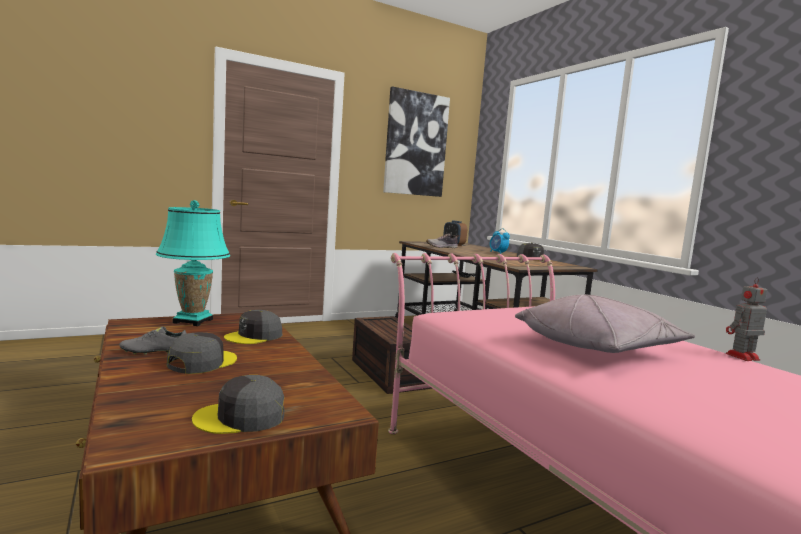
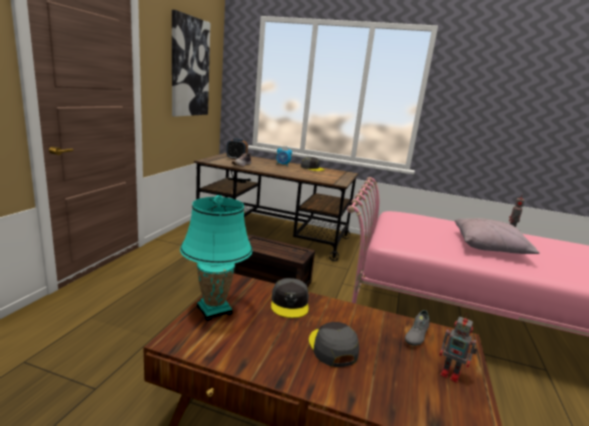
camera: 45 degrees left, 10 degrees up
(154, 351) = (283, 358): grey shoe -> grey shoe (416, 335)
(241, 417) = (451, 374): grey cap -> toy robot

